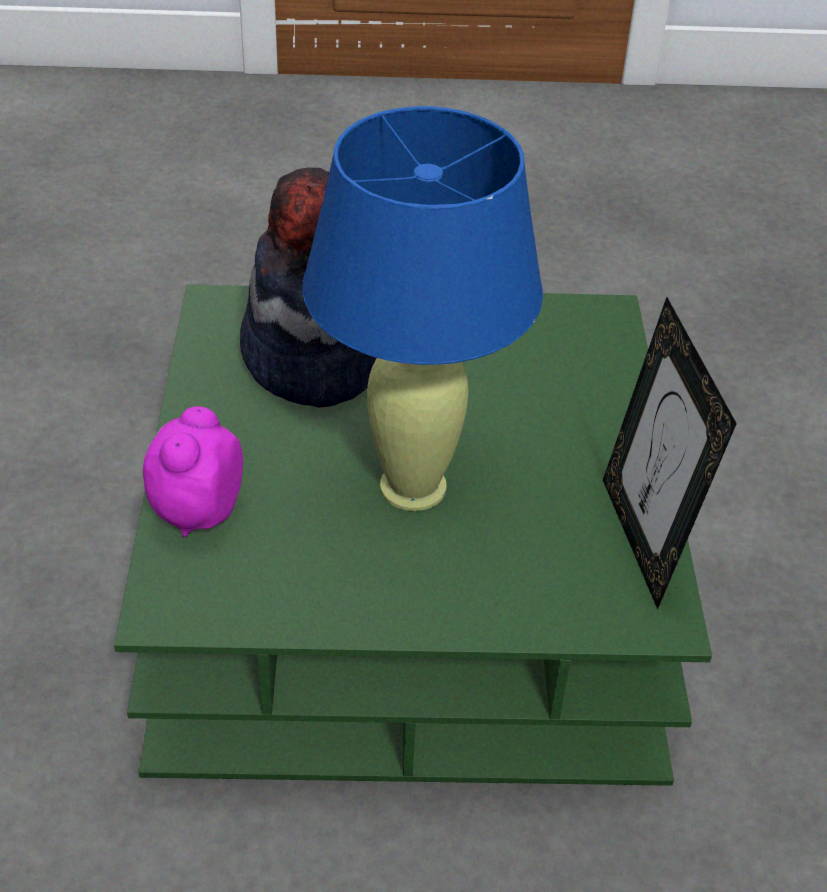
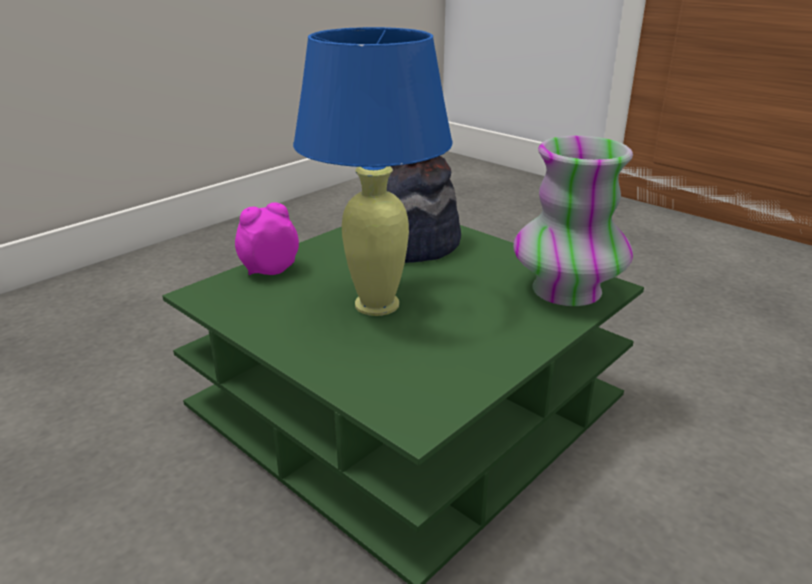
camera: 45 degrees right, 15 degrees down
(576, 345) = (566, 291): none -> vase
(642, 539) = (466, 384): picture frame -> none

